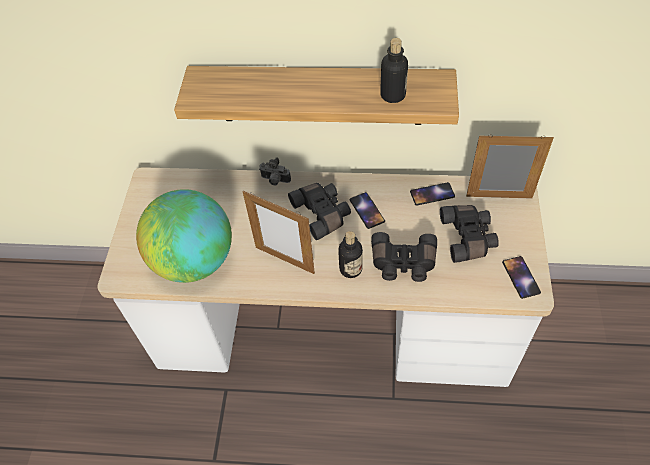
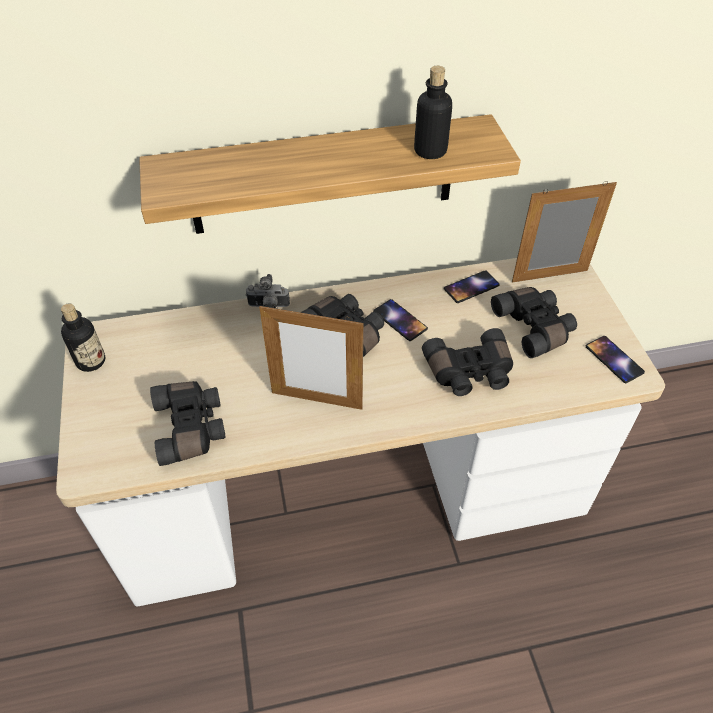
camera: 20 degrees left, 5 degrees down
(194, 261) = (192, 428): globe -> black binoculars
(350, 269) = (407, 393): bottle -> bottle (91, 361)

